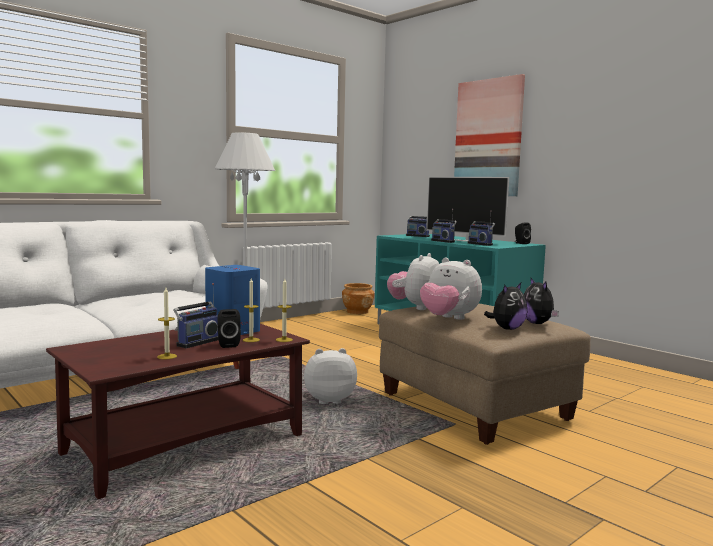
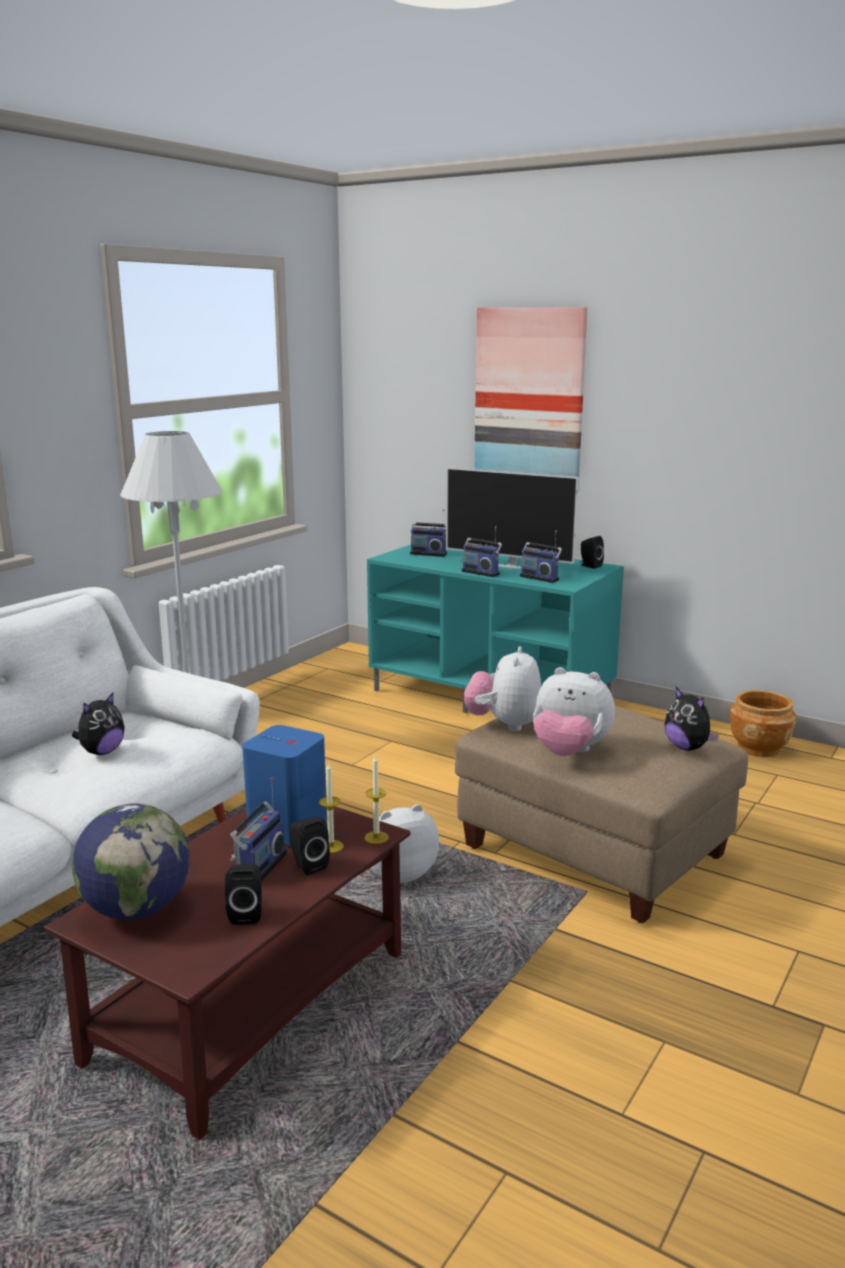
camera: 15 degrees left, 10 degrees up
(105, 348) = (136, 909): none -> globe
(167, 356) = (246, 914): candle -> black speaker
(357, 311) = (328, 664): brown planter -> brown planter (758, 748)
(507, 329) = (656, 766): plush toy -> plush toy (101, 752)

